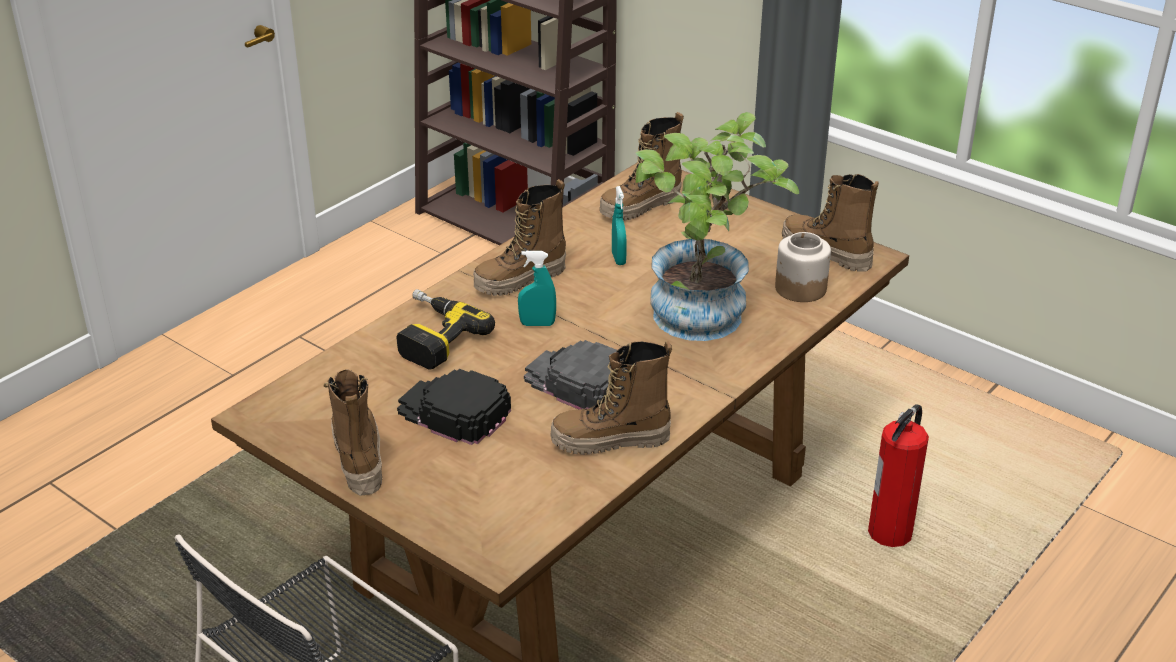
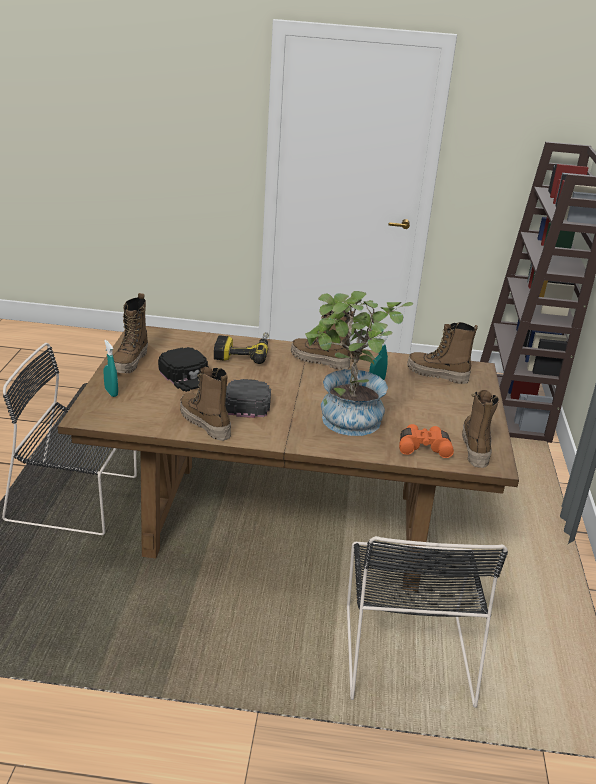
camera: 55 degrees right, 5 degrees down
(357, 457) = (130, 362): boot -> boot turned 150 degrees clockwise
(453, 412) = (187, 375): black cap -> black cap turned 150 degrees clockwise
(537, 324) = (286, 376): turquoise spray bottle -> turquoise spray bottle (111, 392)
(800, 288) = (423, 447): jar -> orange binoculars
(890, 533) = (406, 650): fire extinguisher -> black chair

